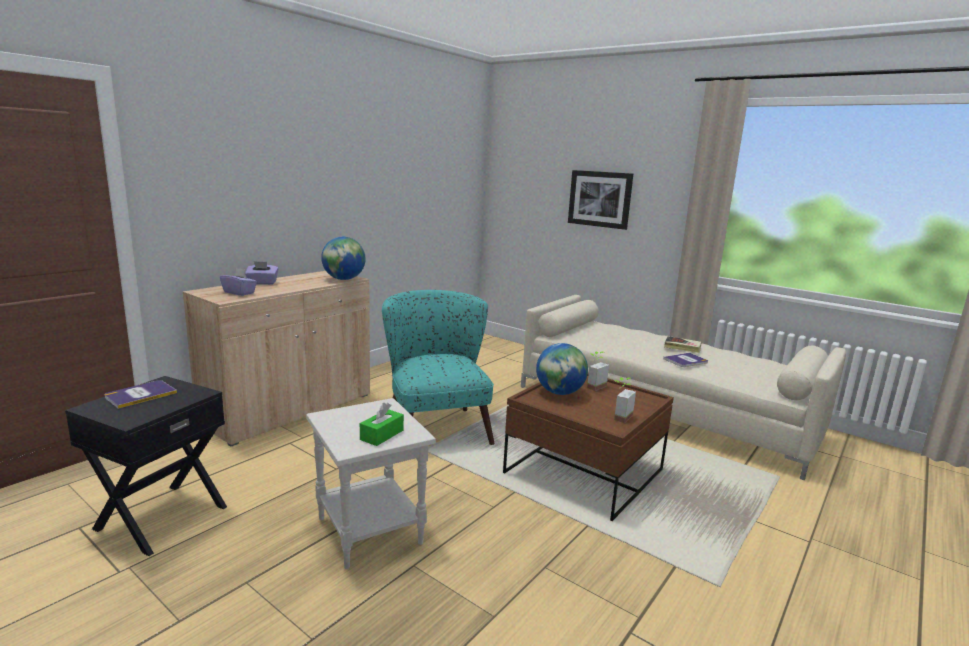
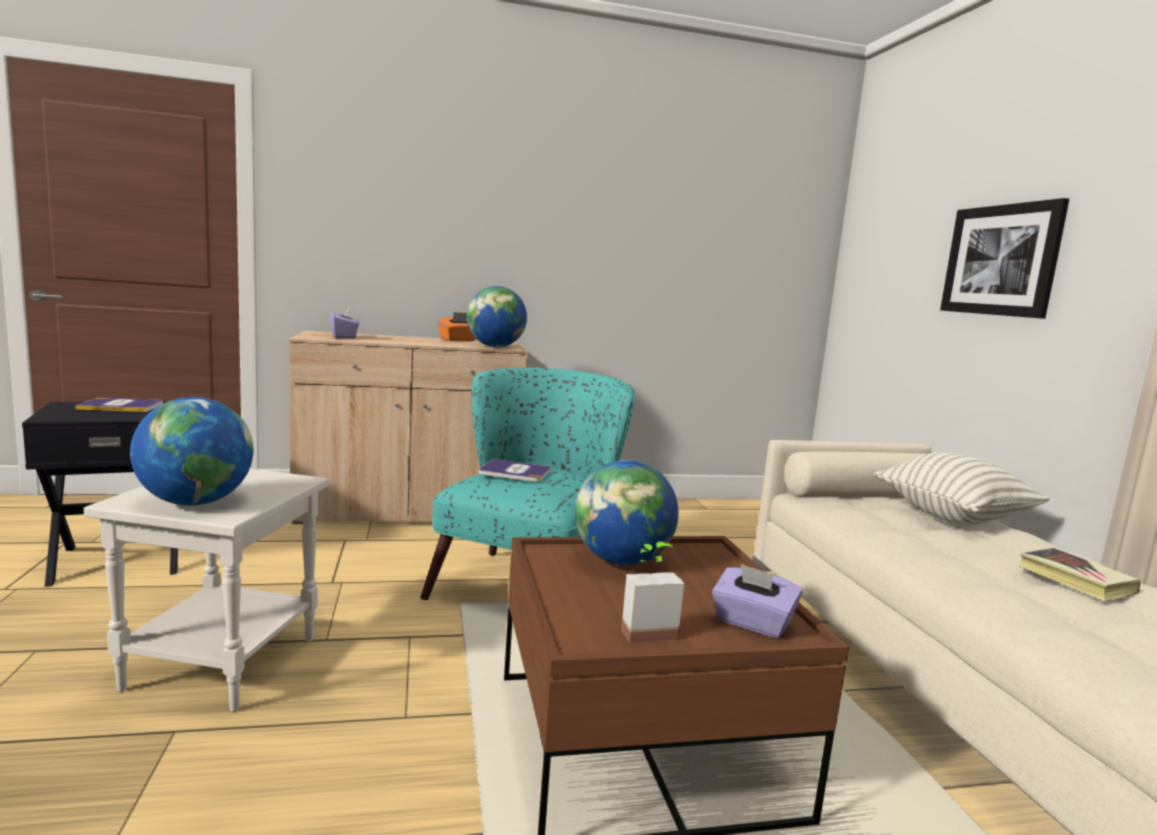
camera: 40 degrees right, 5 degrees down
(262, 283) = (398, 337): purple tissue box -> purple tissue box (752, 623)
(302, 277) = (458, 340): none -> orange tissue box
(382, 435) = (195, 502): green tissue box -> globe
(593, 385) = (711, 573): potted plant -> none
(612, 330) = (953, 517): none -> pillow
(686, 361) = (1034, 602): book -> book (514, 472)

